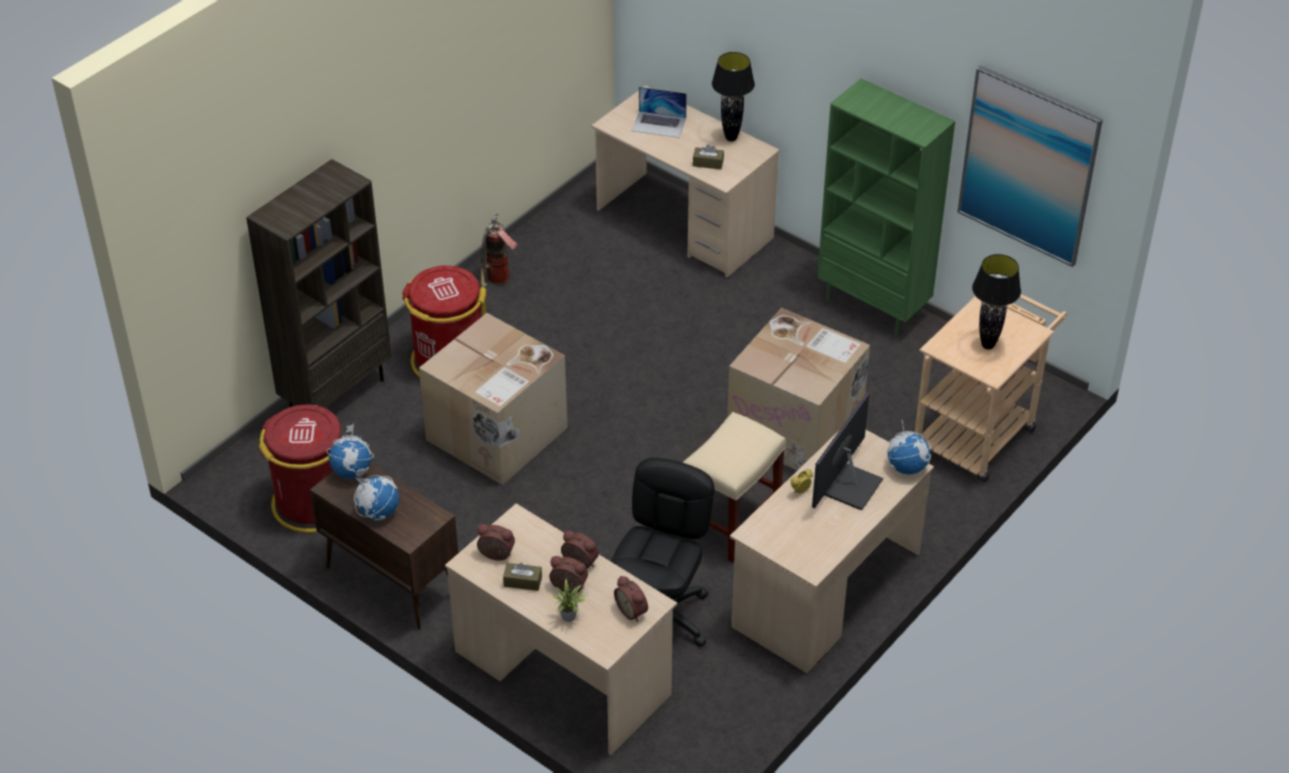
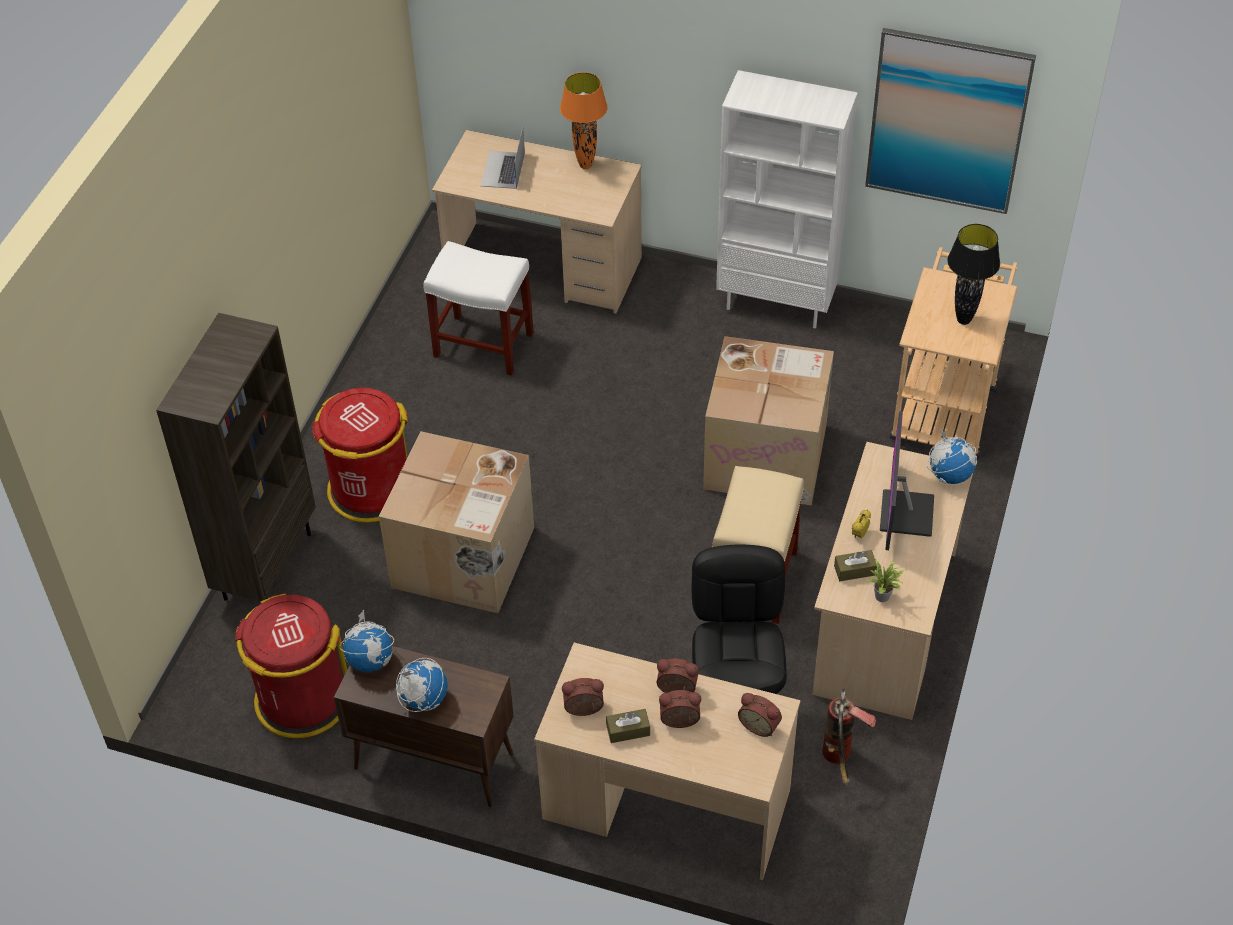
camera: 20 degrees left, 5 degrees up
(497, 282) = (379, 387): fire extinguisher -> fire extinguisher (840, 761)
(570, 617) = (699, 754): potted plant -> potted plant (884, 596)
(599, 272) = (482, 345): none -> white stool
(659, 124) = (503, 170): laptop -> laptop turned 105 degrees clockwise
(708, 163) = (576, 199): brown tissue box -> brown tissue box (854, 570)
(731, 138) = (586, 165): black table lamp -> orange table lamp
(874, 306) = (777, 303): green bookcase -> white bookcase

